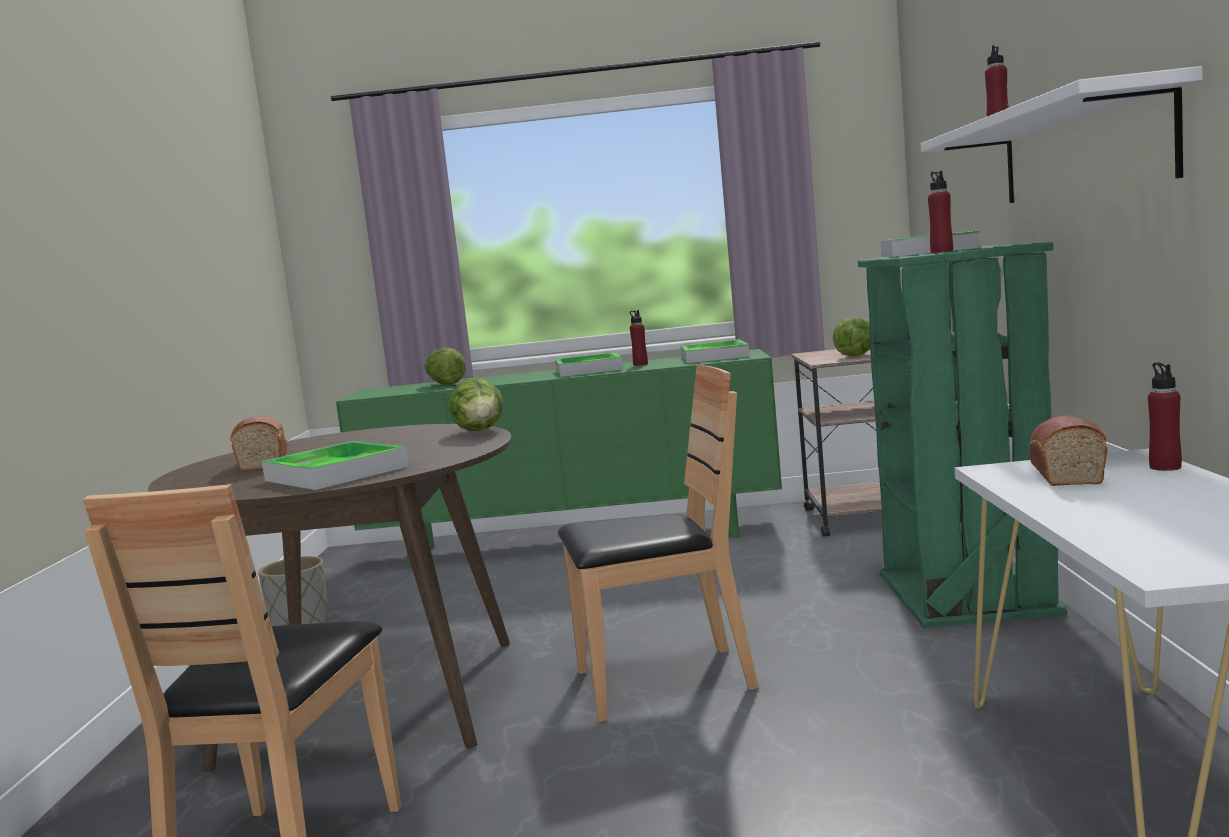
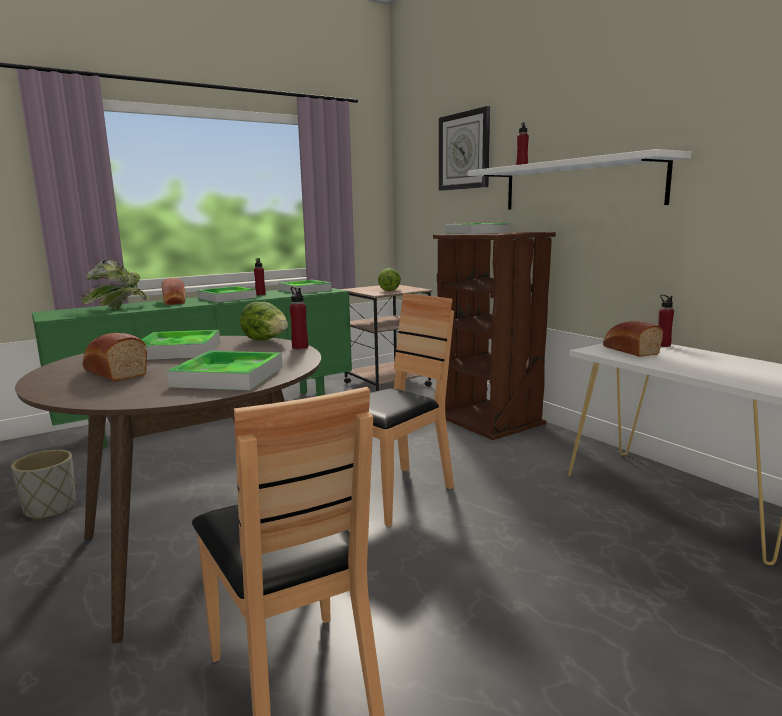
camera: 35 degrees left, 5 degrees up
(373, 440) = (179, 350): none -> tray
(445, 384) = (118, 308): lettuce -> potted plant
(518, 376) = (174, 302): none -> bread
(941, 252) = (508, 233): red bottle -> red bottle (300, 347)
(964, 103) = (464, 151): none -> wall clock
(967, 594) = (489, 419): green bookcase -> brown bookcase

